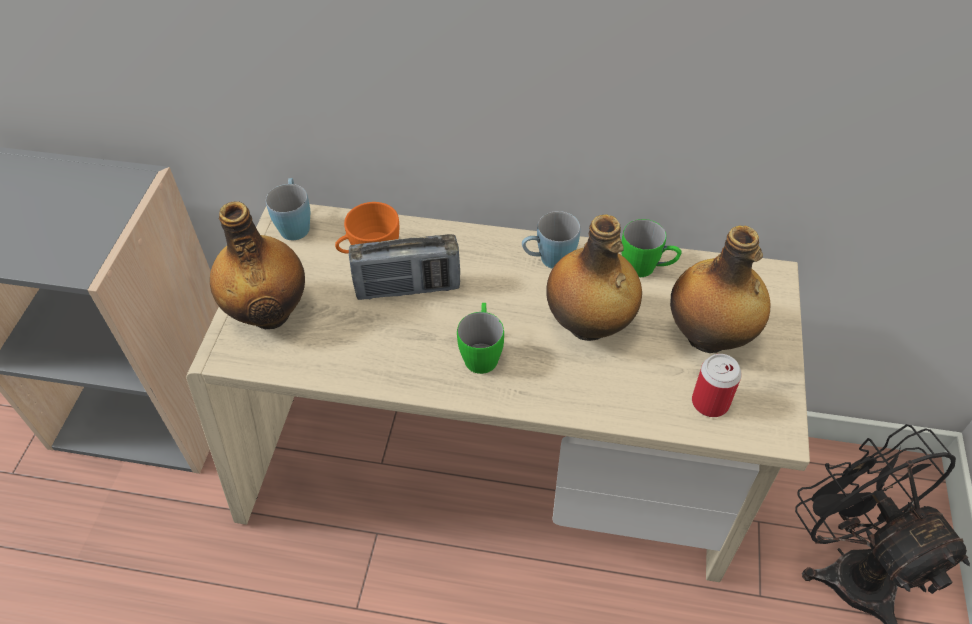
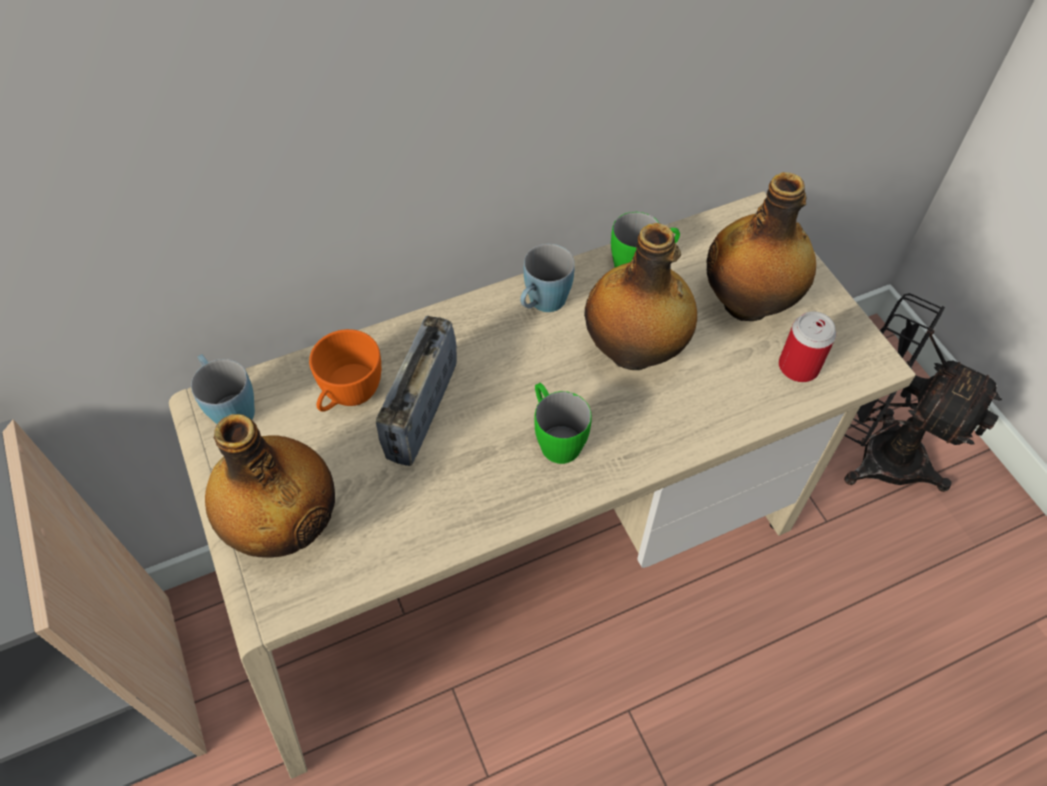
camera: 35 degrees left, 5 degrees up
(408, 288) = (422, 411): radio -> radio turned 150 degrees clockwise

